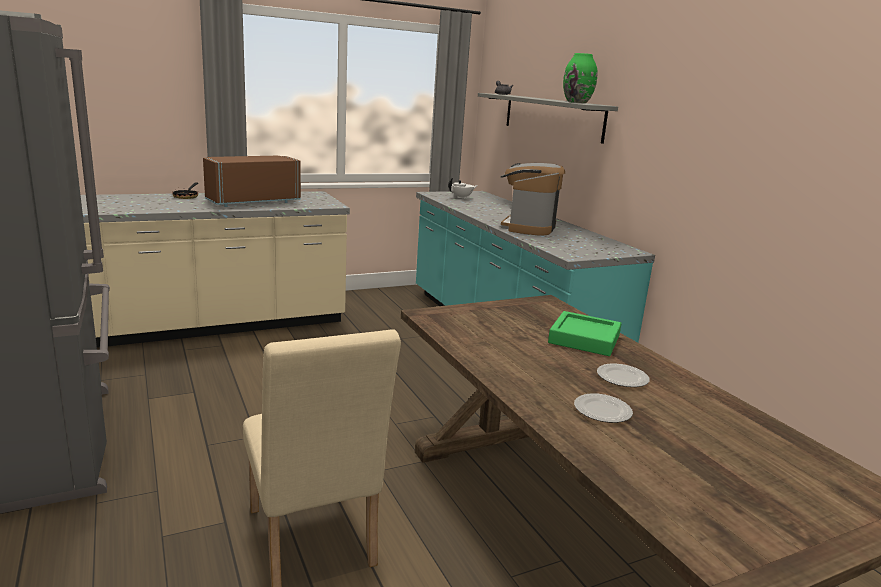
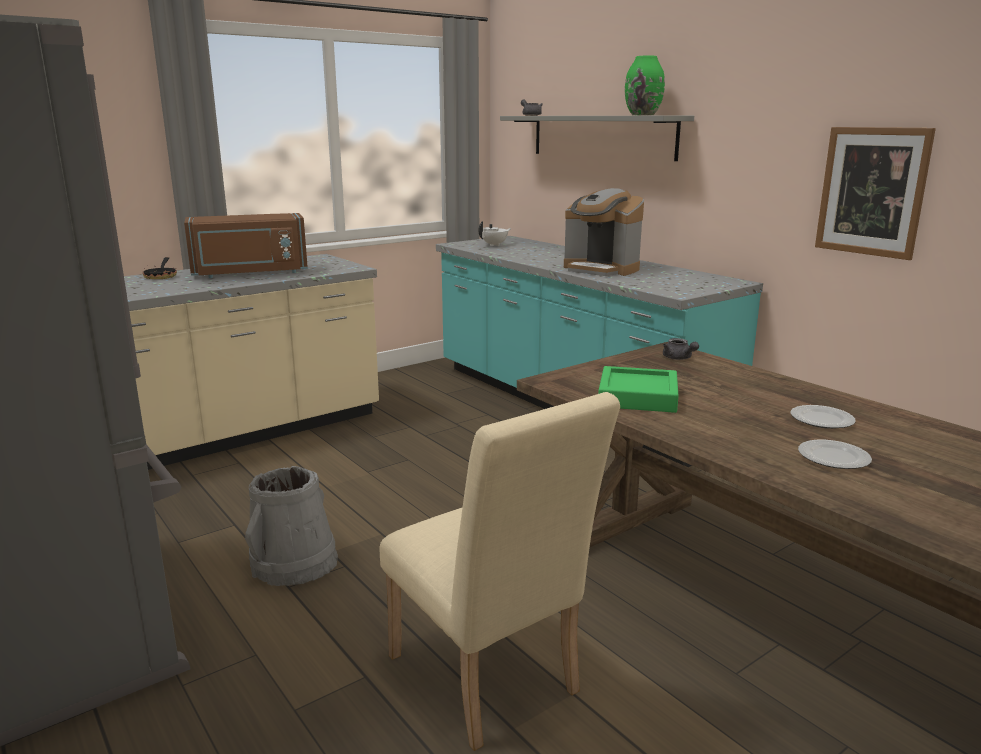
camera: 10 degrees left, 0 degrees up
(220, 428) = (294, 563): none -> grey bucket
(252, 201) = (250, 273): brown microwave -> brown microwave turned 150 degrees counterclockwise
(527, 228) = (601, 269): coffee machine -> coffee machine turned 60 degrees counterclockwise
(547, 310) = (679, 358): none -> grey teapot
(584, 339) = (745, 384): green tray -> green tray (637, 397)
(742, 187) = (872, 191): none -> picture

